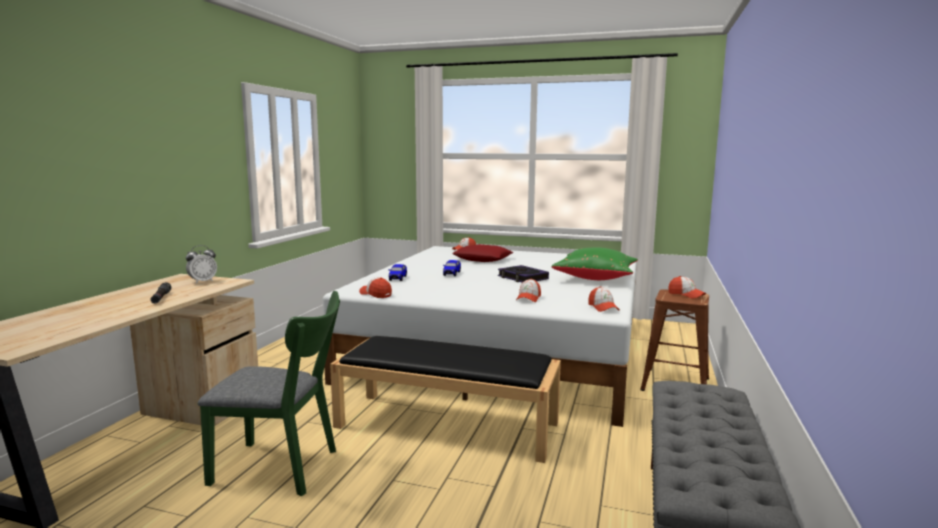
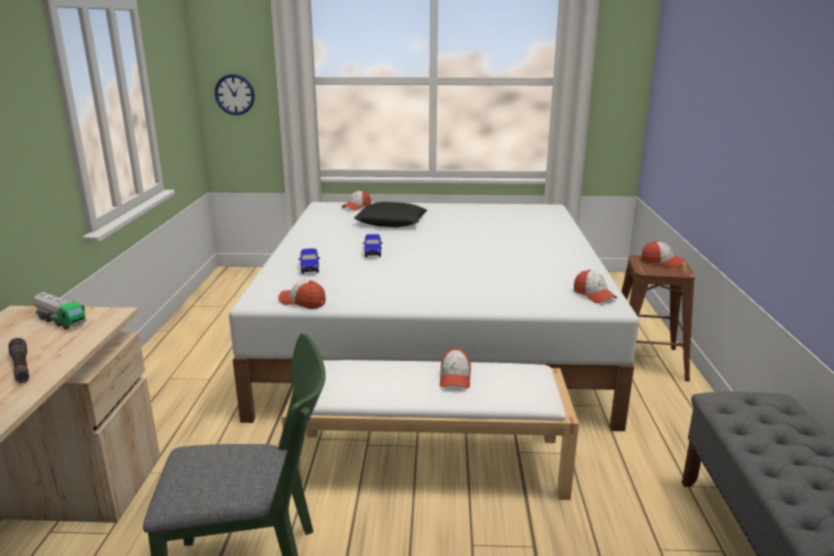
camera: 15 degrees left, 10 degrees up
(202, 281) = (61, 321): alarm clock -> toy truck
(387, 165) = (234, 94): none -> wall clock
(448, 424) = (431, 462): black bench -> white bench
(482, 259) = (391, 221): red pillow -> black pillow
(522, 278) = (464, 252): book -> none
(528, 298) = (498, 288): cap -> cap (455, 378)
(596, 278) = (548, 244): green pillow -> none

